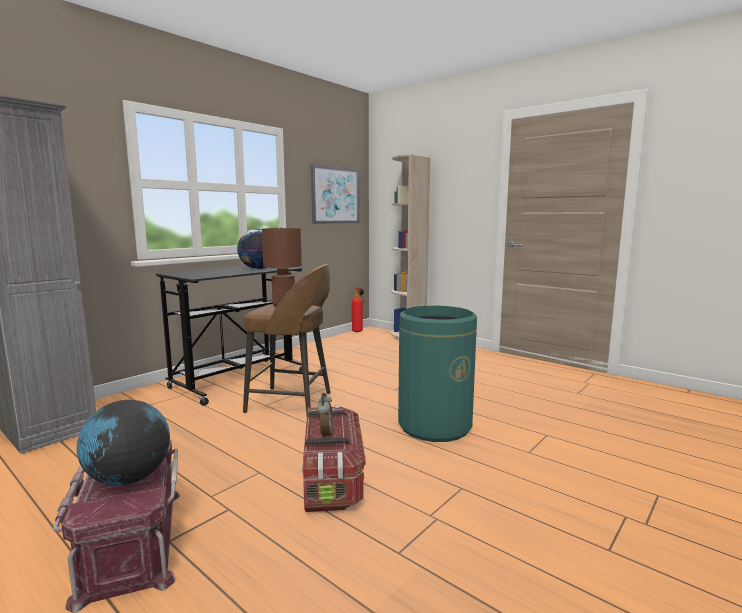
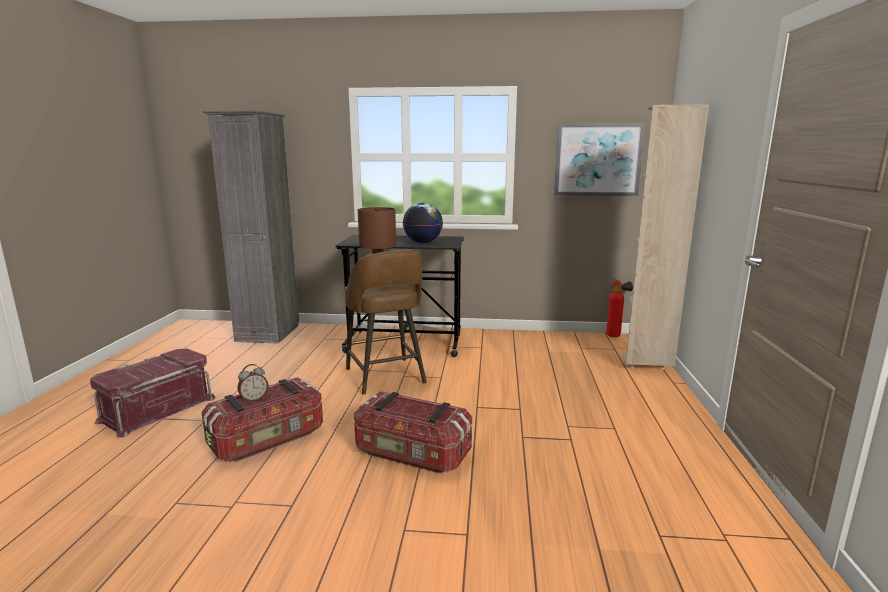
camera: 55 degrees right, 5 degrees up
(128, 479) = (148, 369): globe -> none
(434, 425) = (412, 454): green trash can -> storage box

